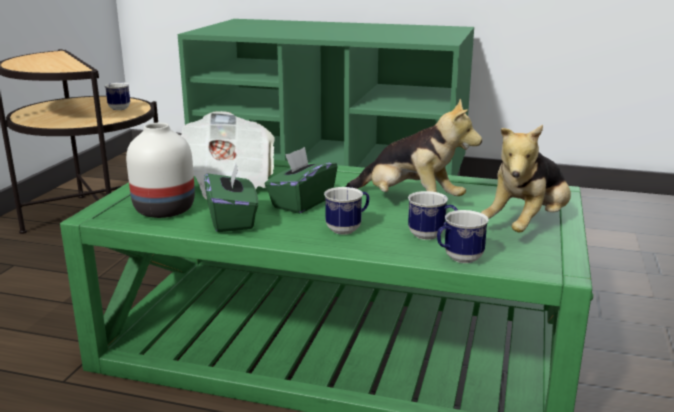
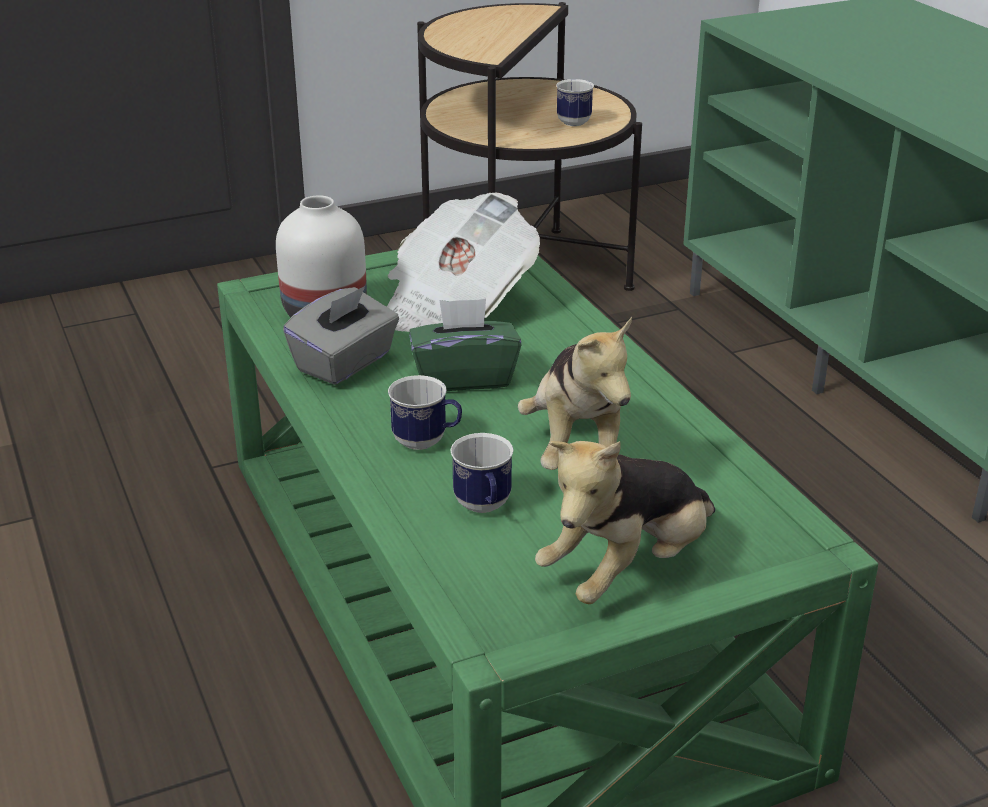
camera: 50 degrees right, 10 degrees up
(232, 220) = (345, 363): green tissue box -> grey tissue box
(458, 259) = (428, 554): mug -> none
(527, 226) = (628, 570): plush toy -> plush toy turned 45 degrees counterclockwise

